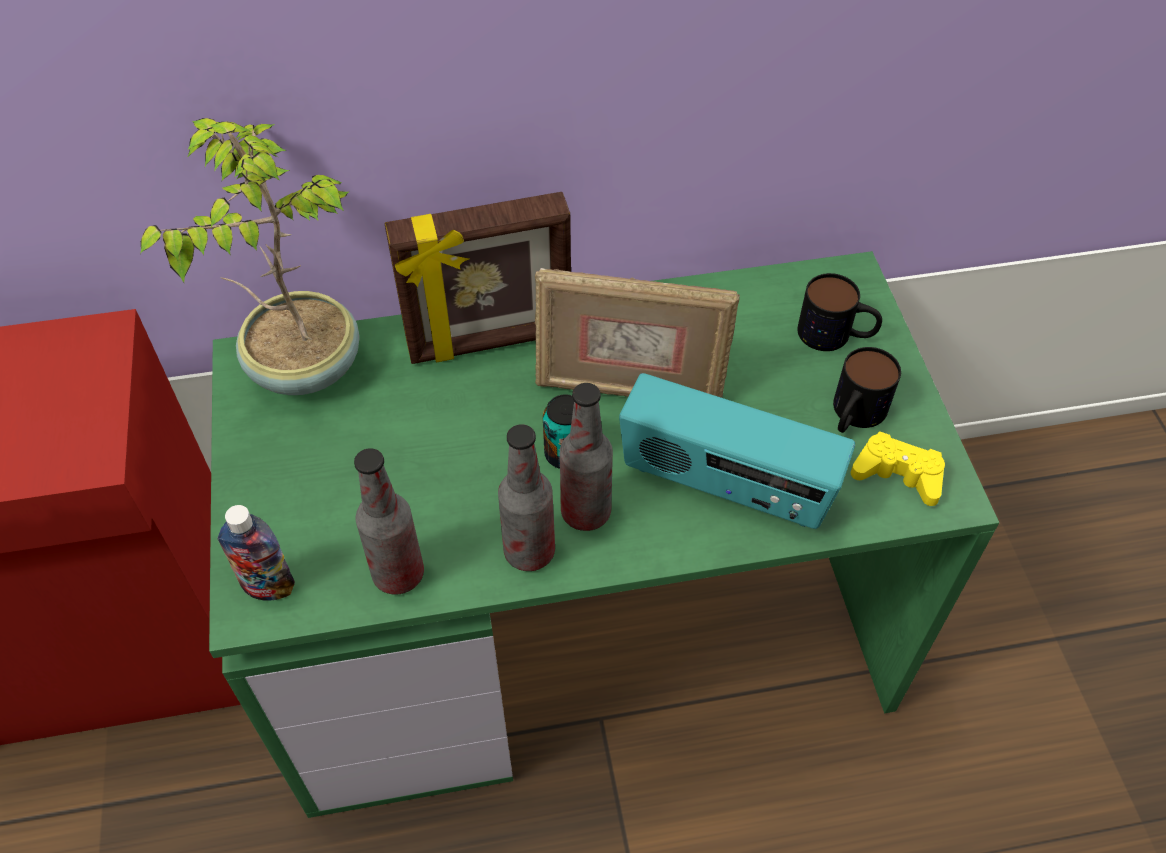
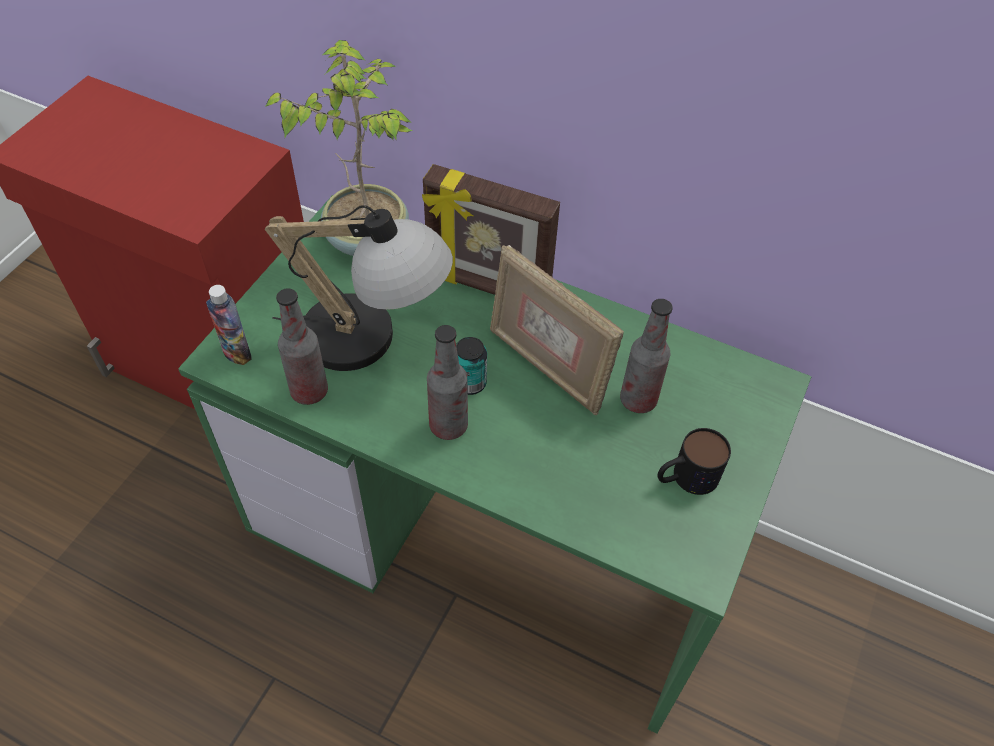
camera: 35 degrees right, 0 degrees up
(418, 473) = (373, 340): none -> table lamp
(529, 551) = (393, 427): bottle -> bottle (638, 400)
(725, 485) = (552, 466): radio -> none
(836, 335) = (725, 417): mug -> none
(898, 474) = (679, 536): yellow game controller -> none

